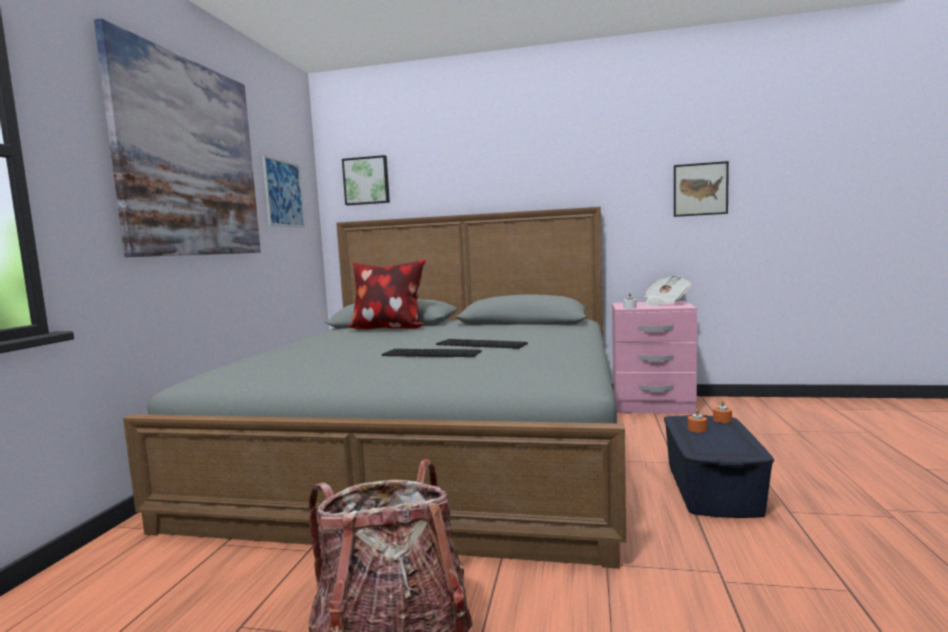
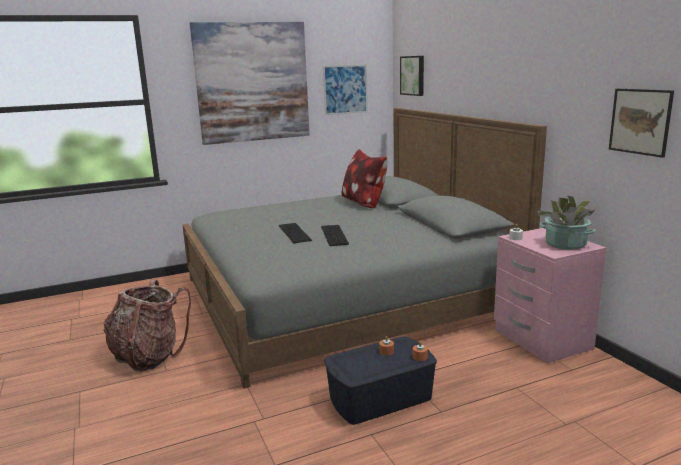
camera: 55 degrees right, 10 degrees up
(665, 303) = (565, 244): newspaper -> potted plant

